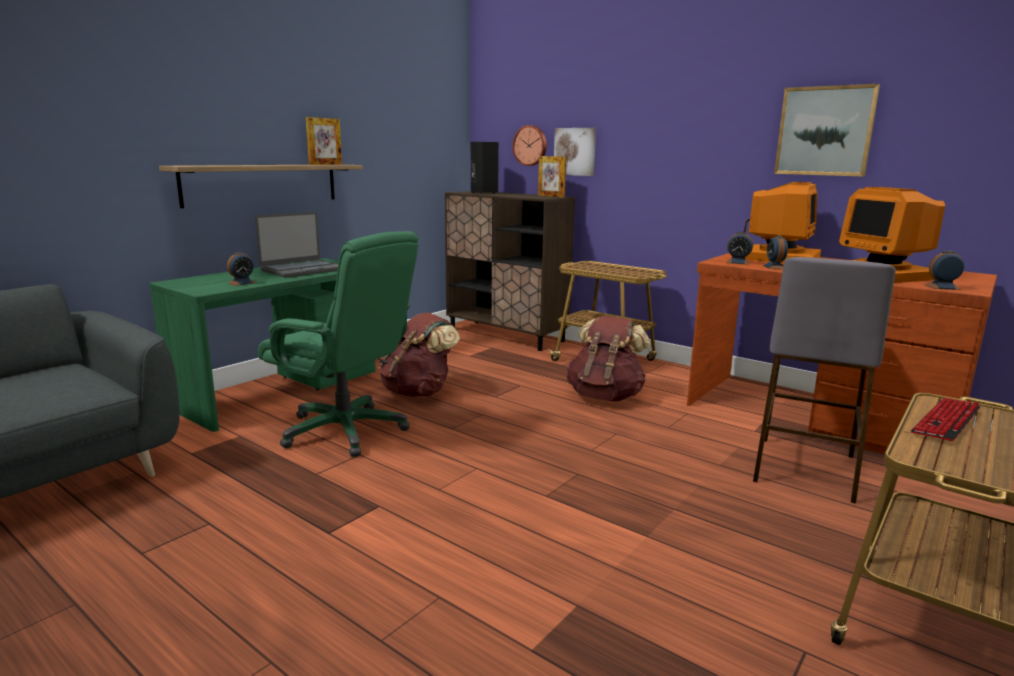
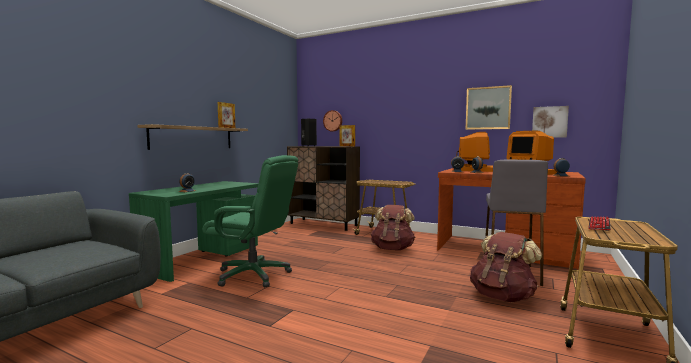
camera: 10 degrees left, 10 degrees down
(302, 270) = (218, 185): laptop -> none
(419, 392) = (288, 253): brown backpack -> brown backpack (502, 297)
(575, 151) = (358, 123): picture -> picture (549, 122)

